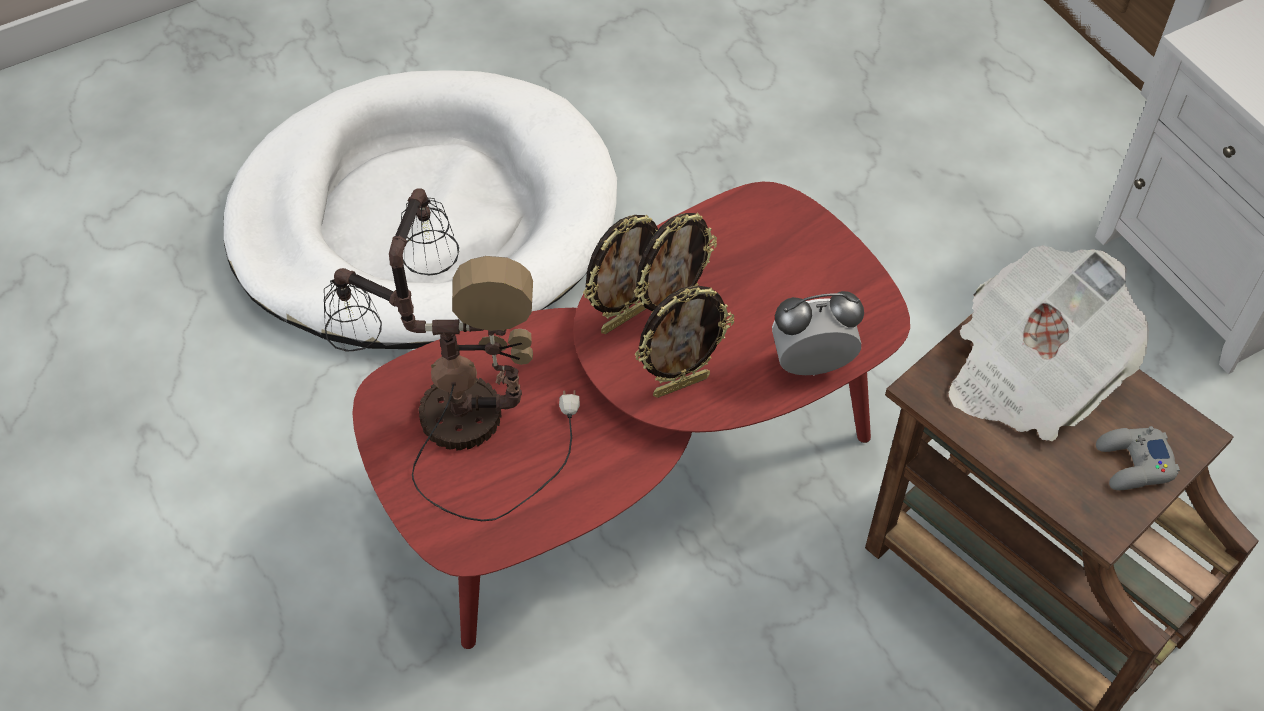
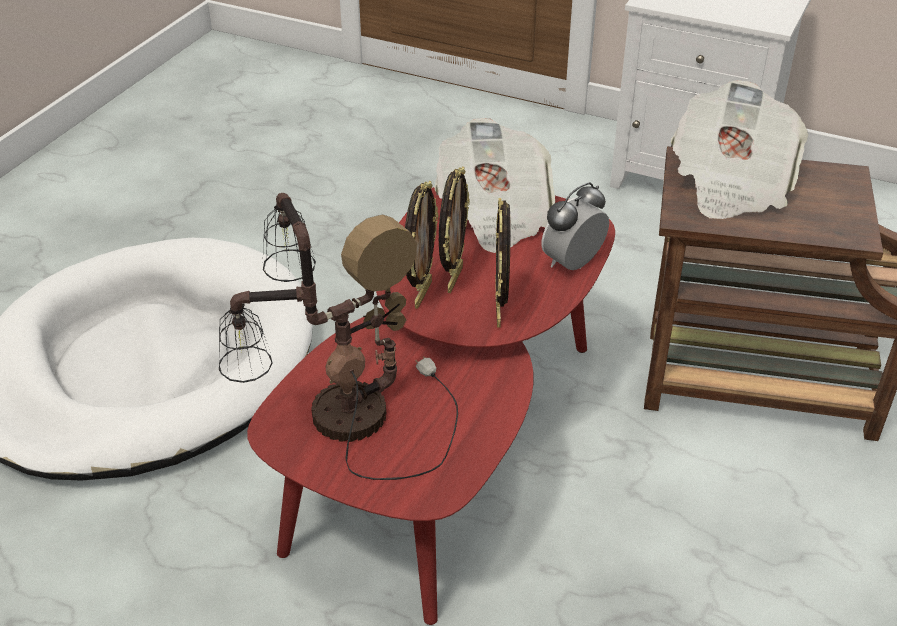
camera: 35 degrees left, 15 degrees down
(680, 384) = (500, 313): picture frame -> picture frame turned 150 degrees clockwise
(789, 254) = (495, 214): none -> newspaper
(1133, 464) = (837, 201): grey game controller -> none

